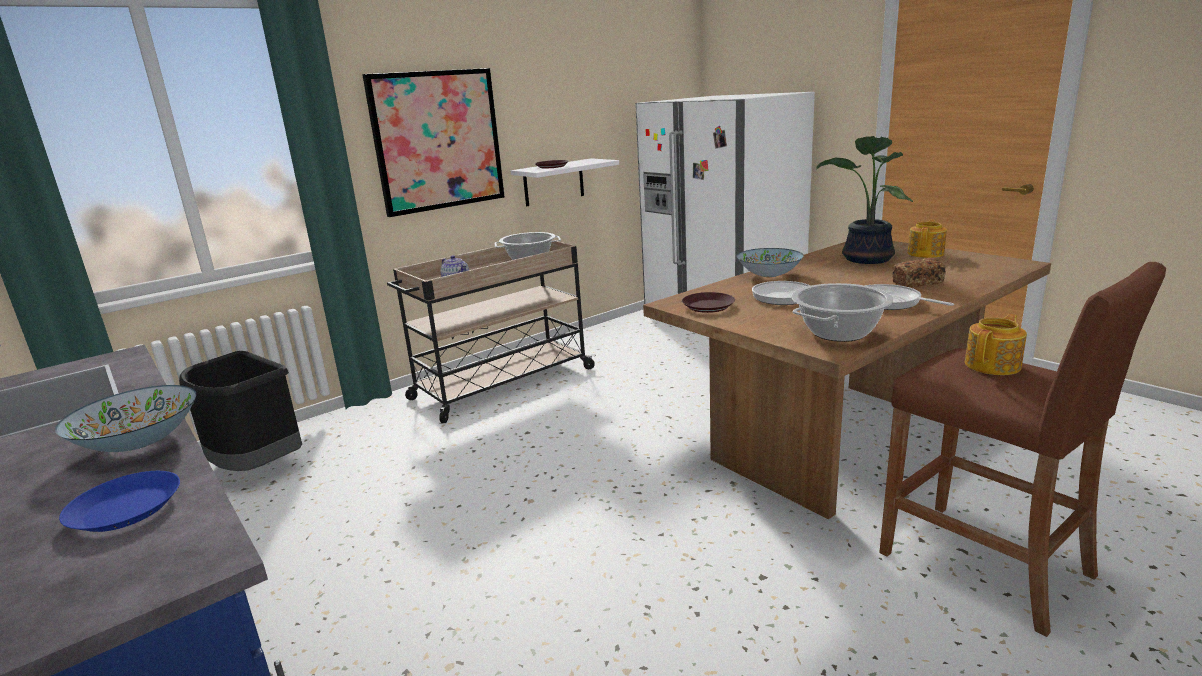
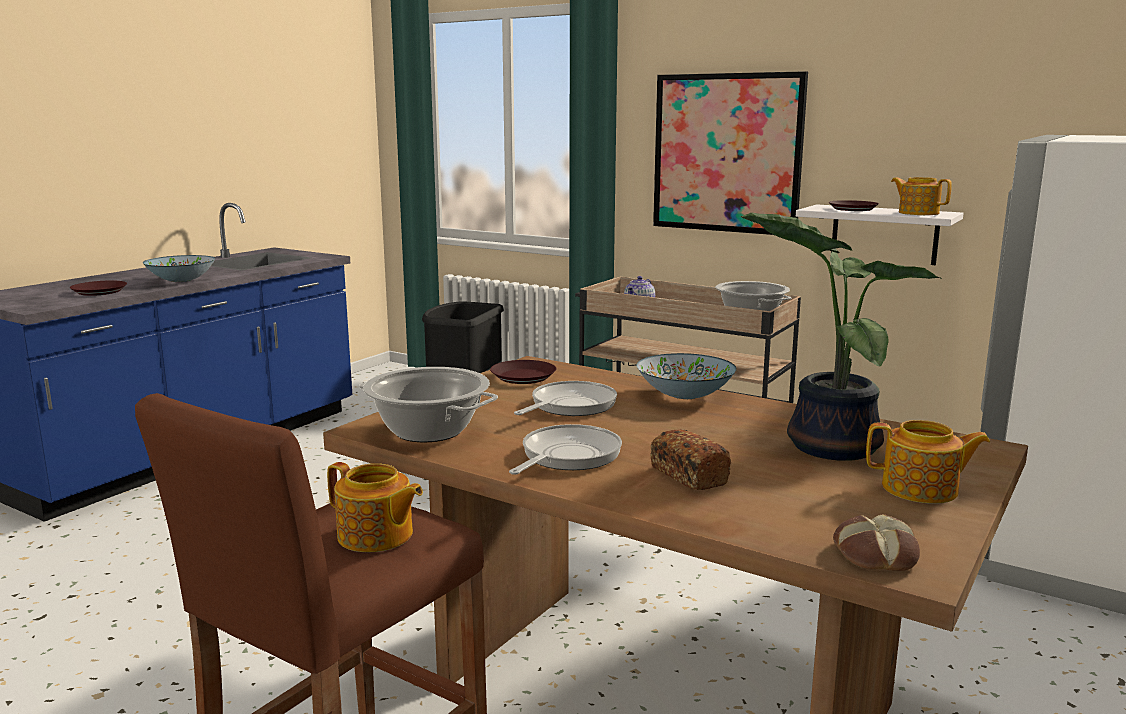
camera: 70 degrees right, 5 degrees down
(126, 509) = (100, 292): blue plate -> brown plate
(587, 161) = (918, 213): none -> teapot
(1007, 266) = (874, 554): none -> bread

